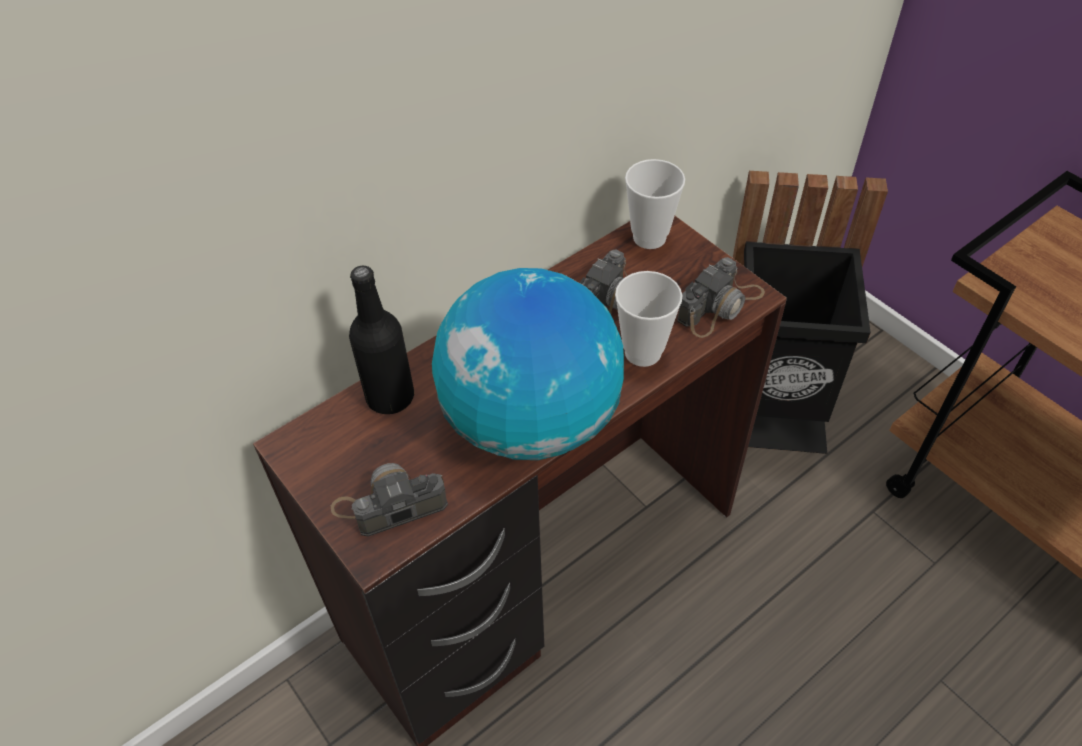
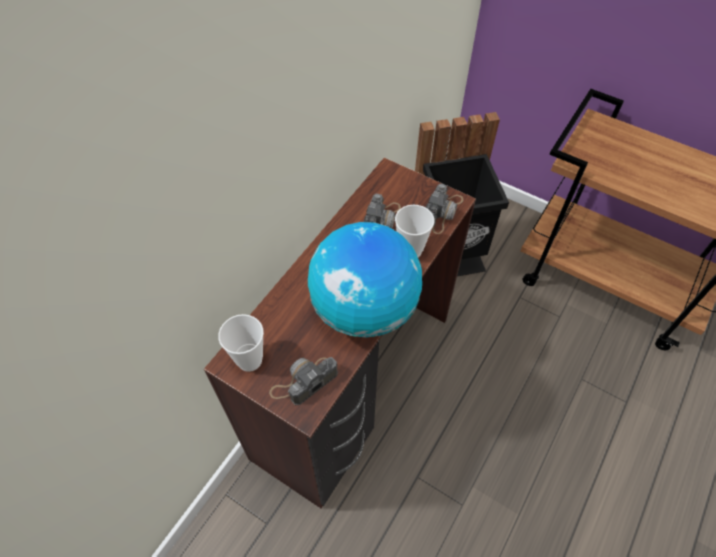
camera: 20 degrees left, 5 degrees up
(390, 397) = (276, 317): black bottle -> none
(649, 237) = (387, 180): cup -> cup (249, 360)

